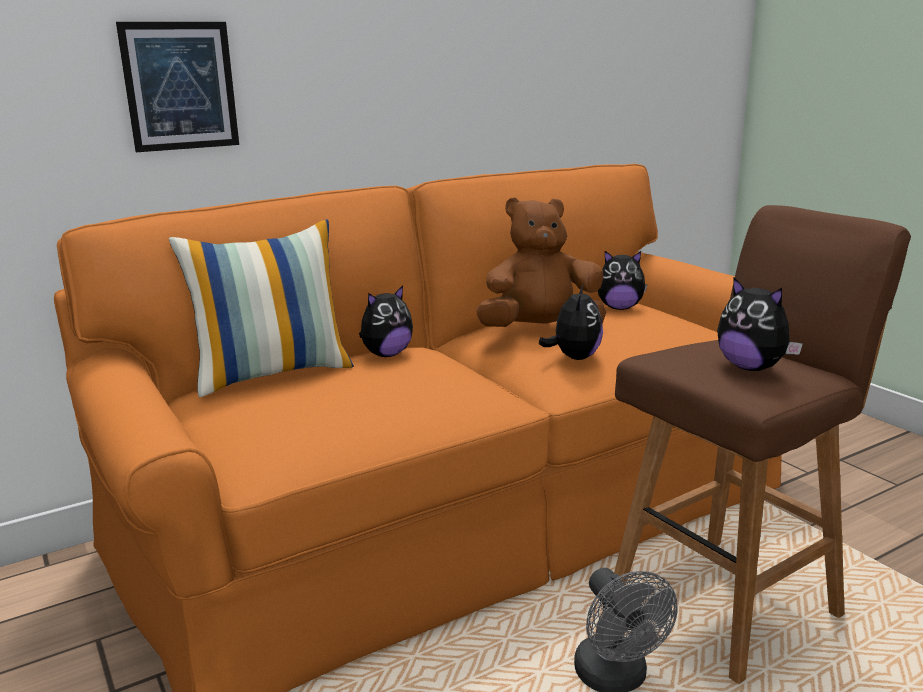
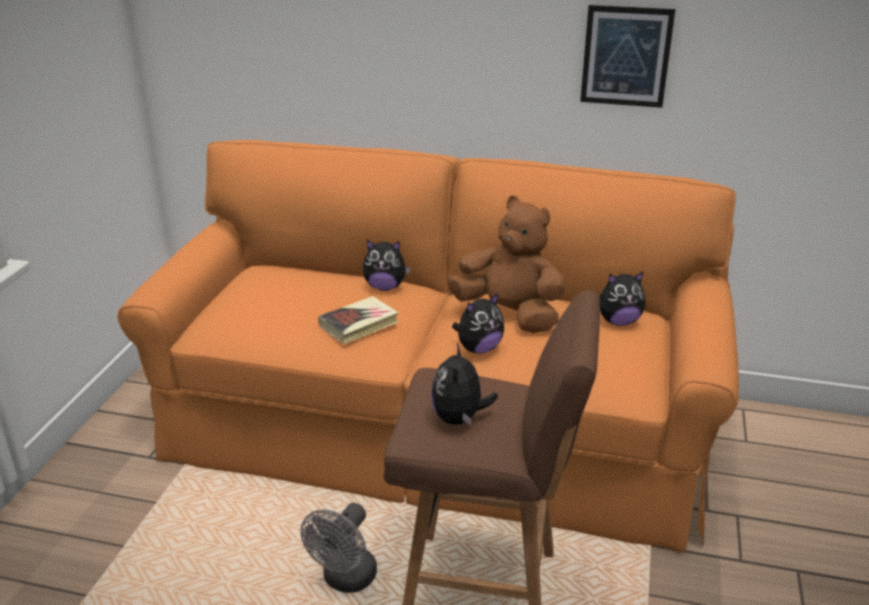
camera: 45 degrees right, 10 degrees up
(180, 86) = (311, 51): picture -> picture (626, 56)
(273, 373) = (307, 272): pillow -> none
(435, 383) = (359, 324): none -> book
(619, 308) = (618, 321): plush toy -> plush toy turned 60 degrees counterclockwise

